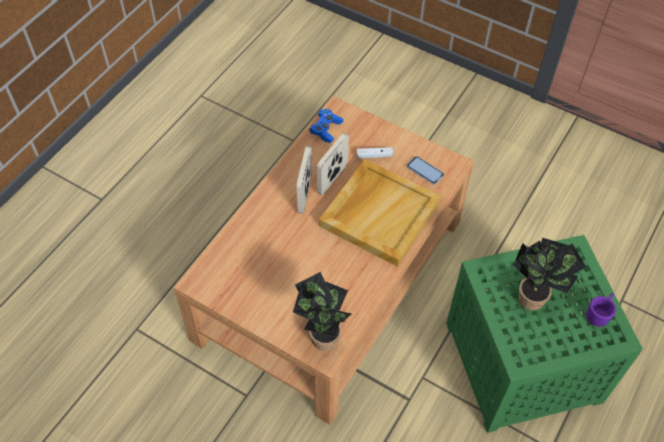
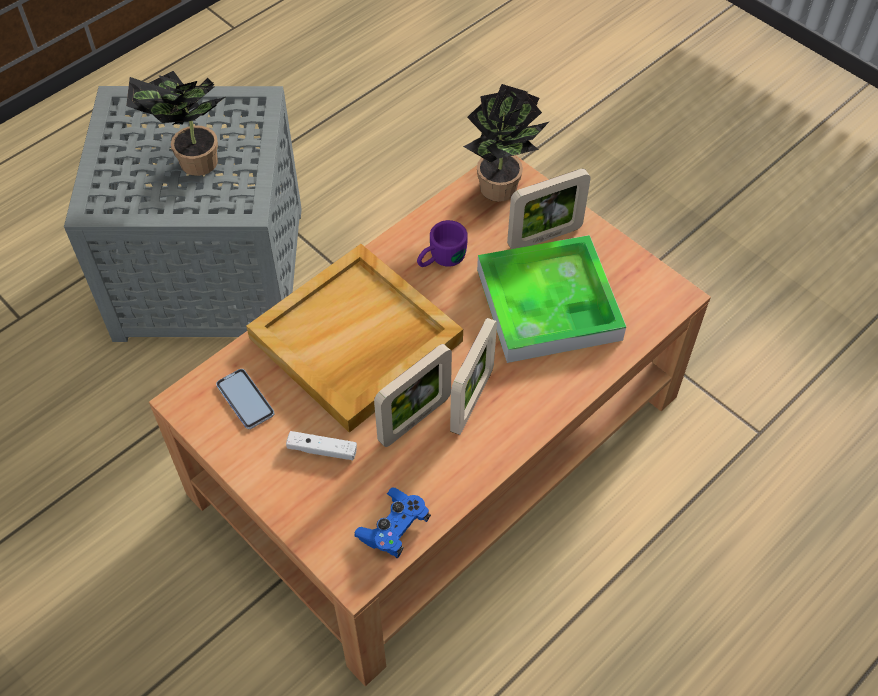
camera: 165 degrees left, 0 degrees up
(274, 259) = (548, 304): none -> tray
(285, 306) = (544, 237): none -> picture frame
(525, 363) = (208, 270): green side table -> grey side table
(600, 312) = (120, 129): purple mug -> purple mug (440, 259)

